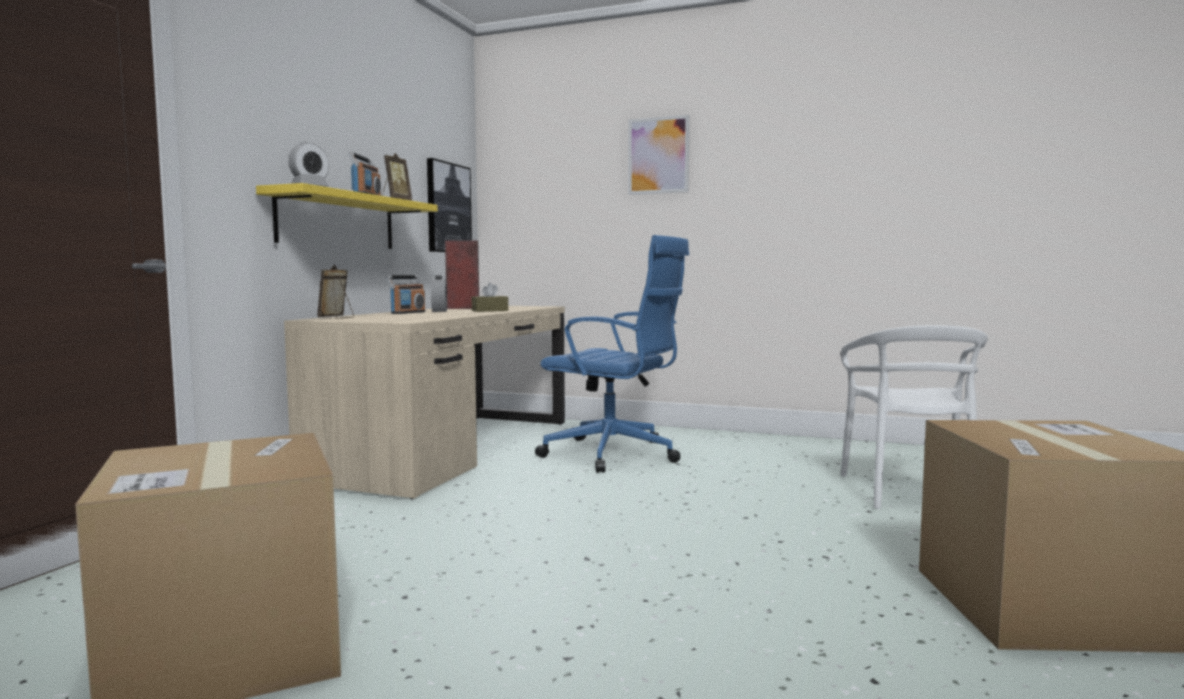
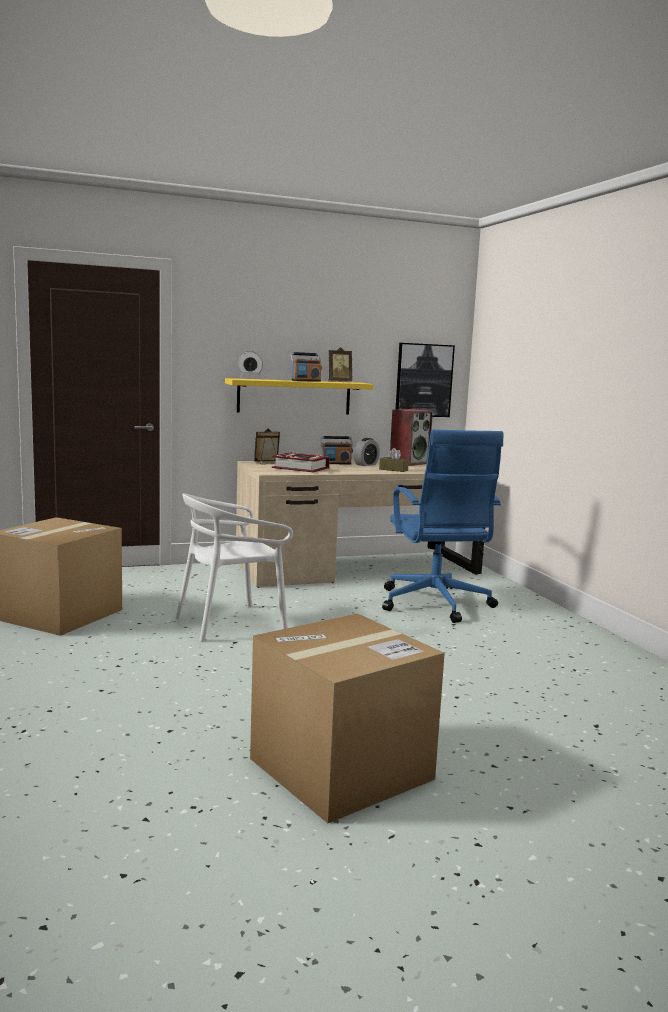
camera: 50 degrees right, 5 degrees up
(405, 317) = (301, 468): none -> book
(658, 155) = (569, 341): picture -> none
(910, 492) = (538, 705): white chair -> white chair (231, 623)

